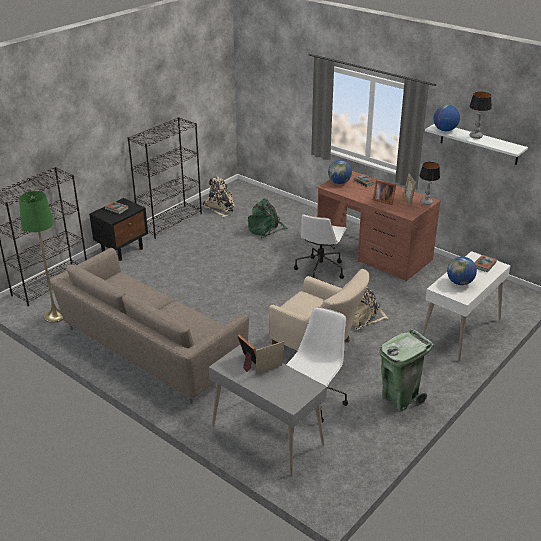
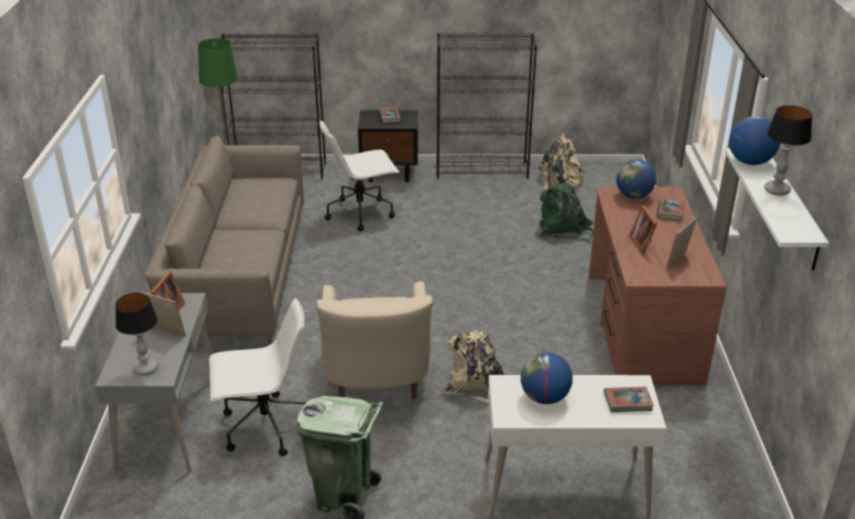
camera: 50 degrees right, 0 degrees up
(320, 269) = (538, 306): white office chair -> white office chair (361, 213)
(426, 203) = (697, 278): table lamp -> table lamp (146, 369)

